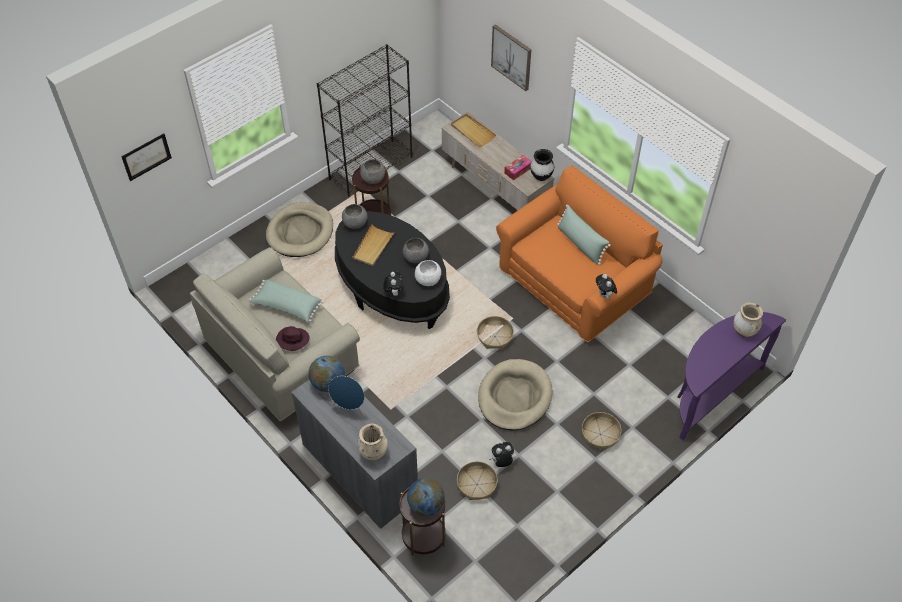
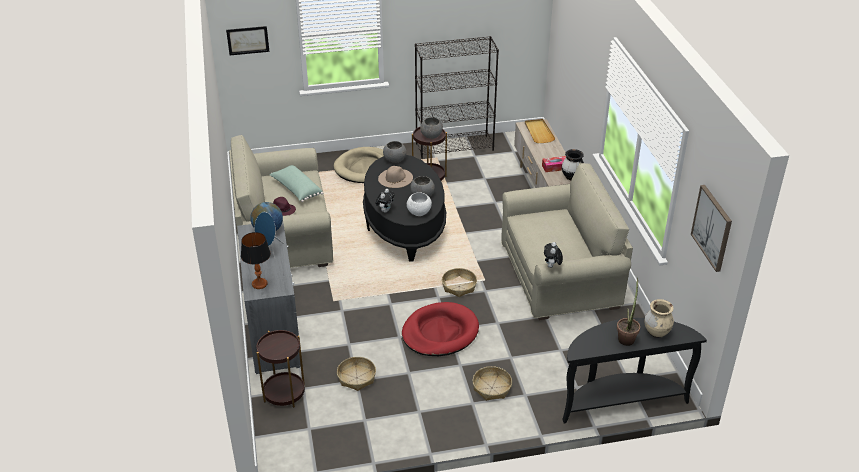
camera: 30 degrees right, 15 degrees down
(373, 247) = (395, 178): beige tray -> beige hat
(373, 452) = (260, 284): beige vase -> table lamp
(426, 505) = (281, 348): globe -> none
(501, 462) = (390, 371): plush toy -> none
(512, 57) = (581, 65): picture -> picture (712, 227)
(514, 397) = (440, 332): beige dog bed -> red dog bed
(574, 283) = (559, 276): orange sofa -> beige sofa
(580, 244) = (567, 232): green pillow -> none
(710, 393) = (620, 400): purple console table -> black console table
(725, 348) = (626, 337): none -> potted plant

